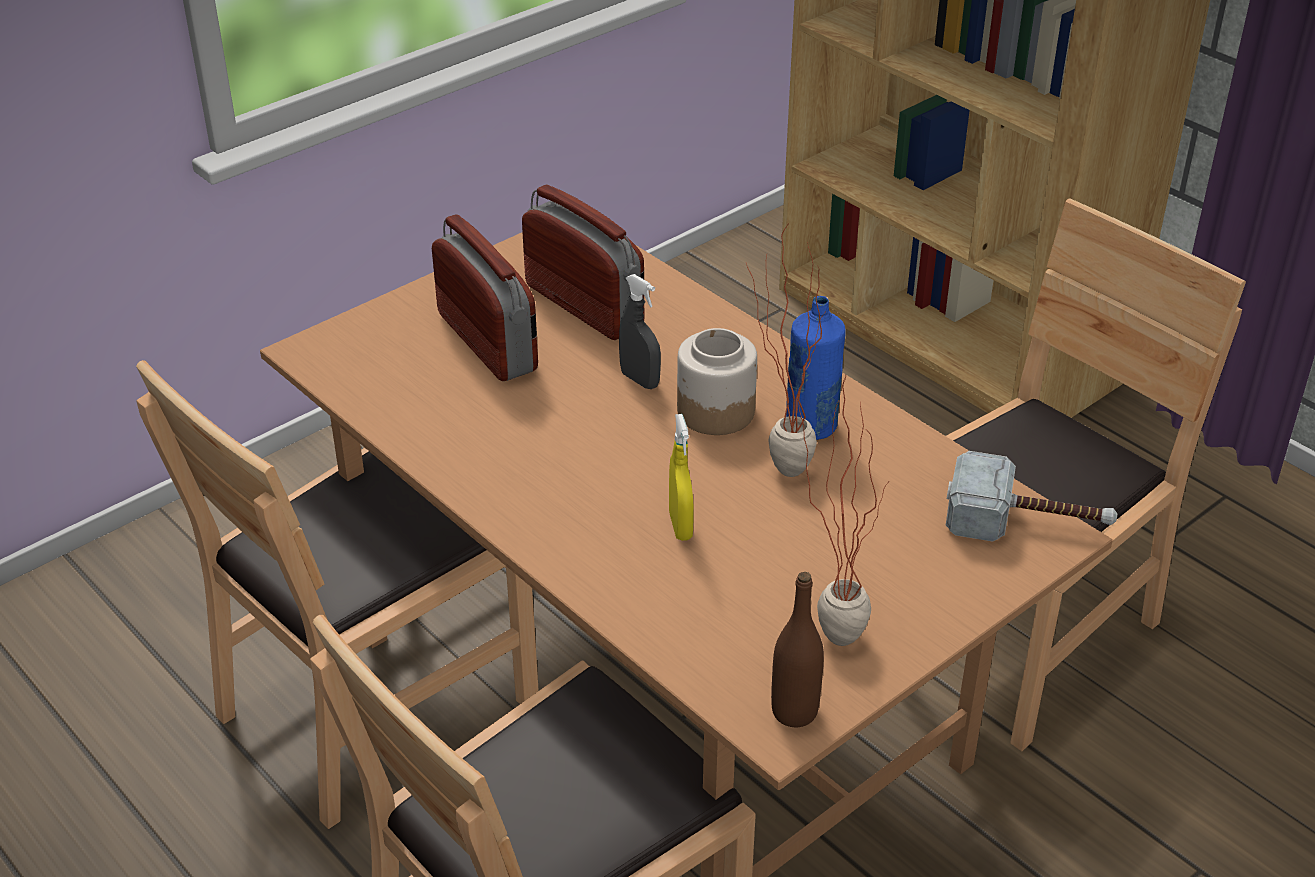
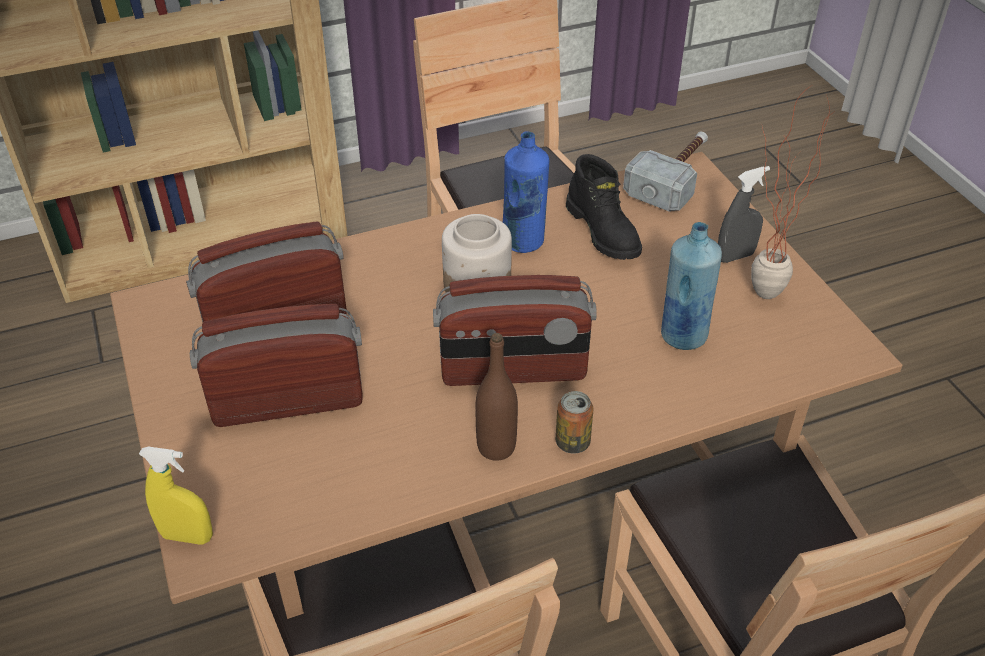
camera: 70 degrees left, 5 degrees up
(517, 526) = (572, 442): none -> can
(598, 465) = (513, 371): none -> radio
(640, 380) = (409, 317): grey spray bottle -> grey spray bottle (735, 256)
(680, 526) = (613, 342): yellow spray bottle -> yellow spray bottle (187, 536)
(722, 578) = (682, 336): none -> blue bottle
(776, 467) = (563, 272): potted plant -> none
(794, 712) = (836, 337): brown bottle -> brown bottle (496, 447)
(873, 483) = (604, 231): none -> black boot

